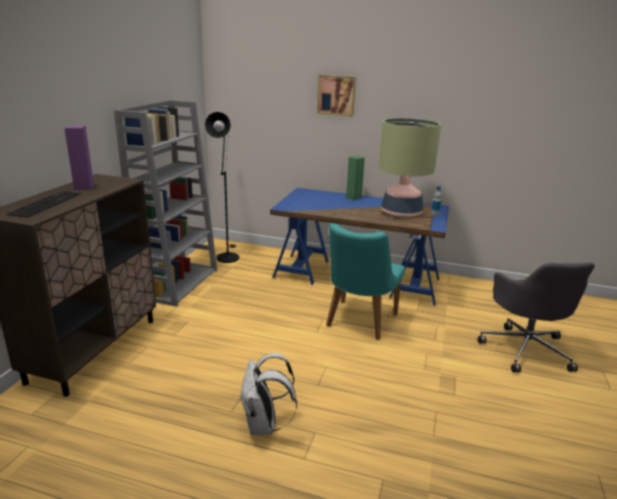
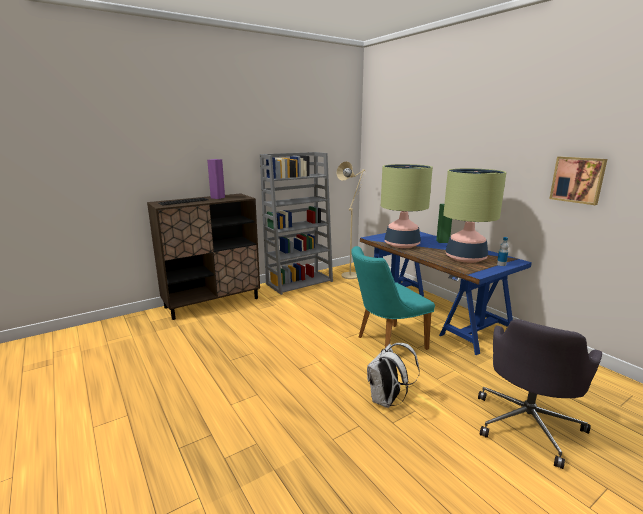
camera: 40 degrees right, 5 degrees down
(227, 256) = (351, 274): black floor lamp -> beige floor lamp
(264, 425) = (235, 375): white backpack -> white backpack (387, 400)
(326, 209) = (402, 244): none -> table lamp
(336, 95) = (442, 150): picture -> picture (578, 180)

